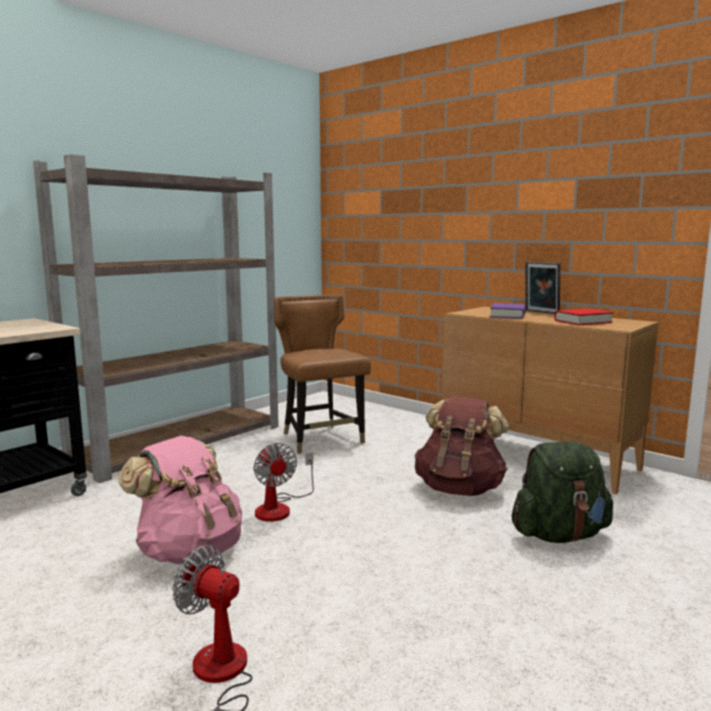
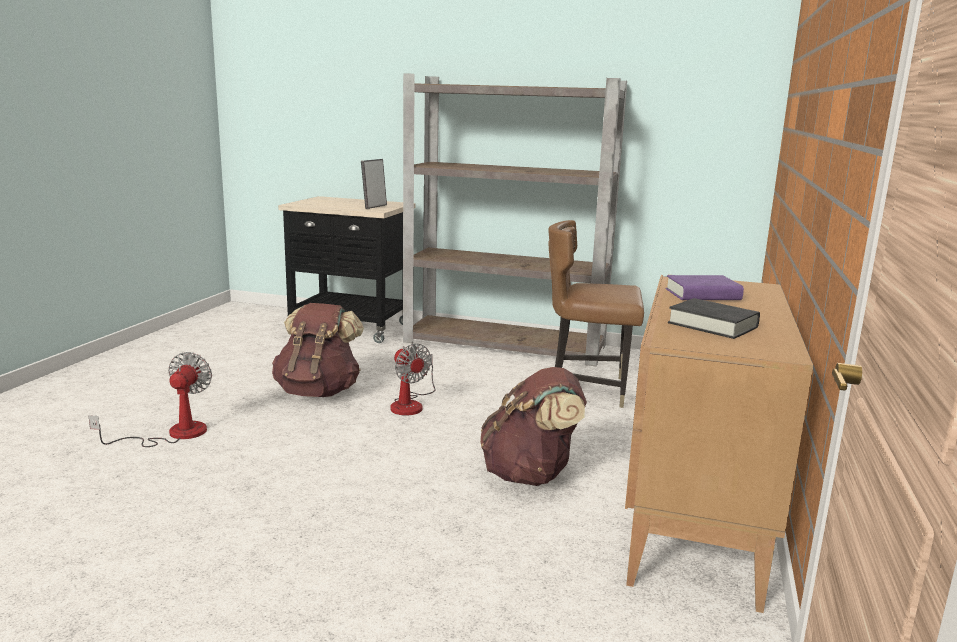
camera: 65 degrees right, 5 degrees up
(189, 551) = (318, 392): pink backpack -> brown backpack
(280, 508) = (411, 404): fan -> fan turned 75 degrees counterclockwise
(320, 439) = (588, 389): brown chair -> brown chair turned 120 degrees counterclockwise
(540, 312) = (772, 307): picture frame -> picture frame (374, 206)
(559, 535) = (458, 544): green backpack -> none
(583, 321) = (712, 325): red book -> black book

